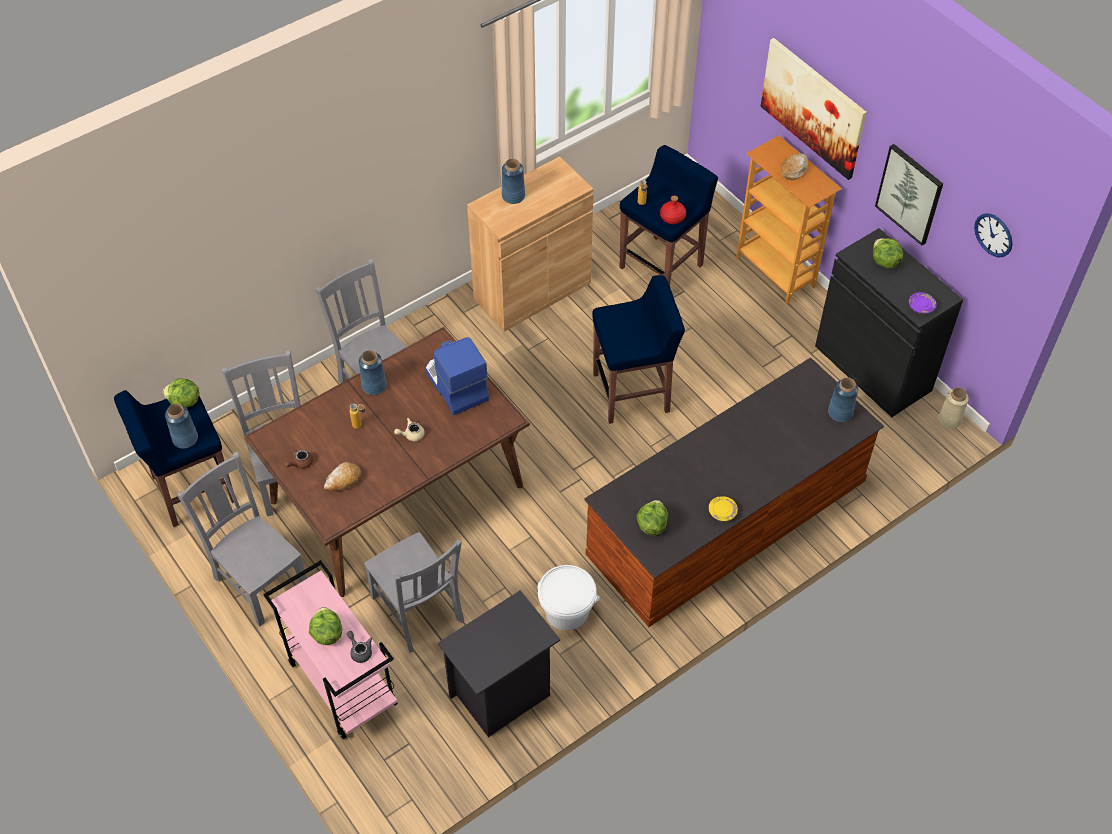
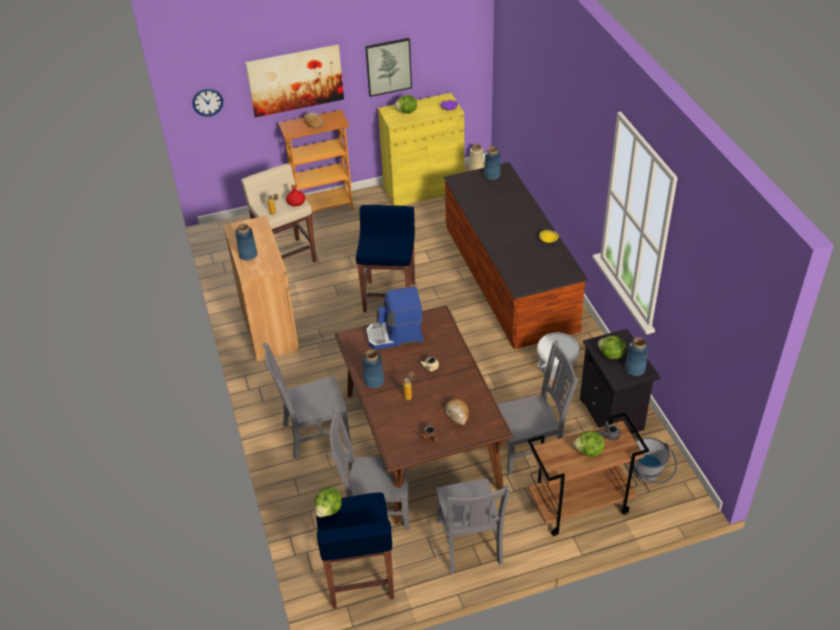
camera: 70 degrees left, 10 degrees down
(185, 439) = (370, 514): blue vase -> blue vase (635, 369)
(259, 580) = (470, 544): grey chair -> grey chair turned 75 degrees counterclockwise
(341, 683) = (579, 506): pink cart -> brown cart
(409, 756) = (649, 476): none -> grey bucket
(651, 525) = (547, 271): lettuce -> lettuce (611, 355)
(662, 266) = (286, 257): blue stool -> beige stool
(872, 368) = (423, 188): black cabinet -> yellow cabinet
(993, 235) = (452, 36): wall clock -> wall clock (207, 102)

